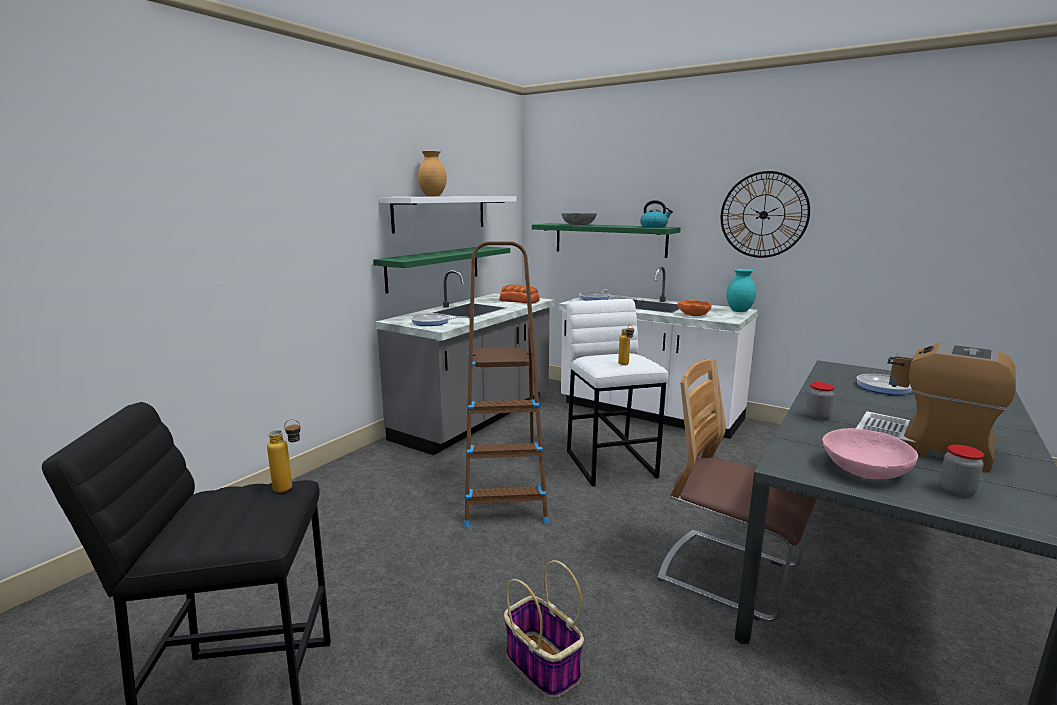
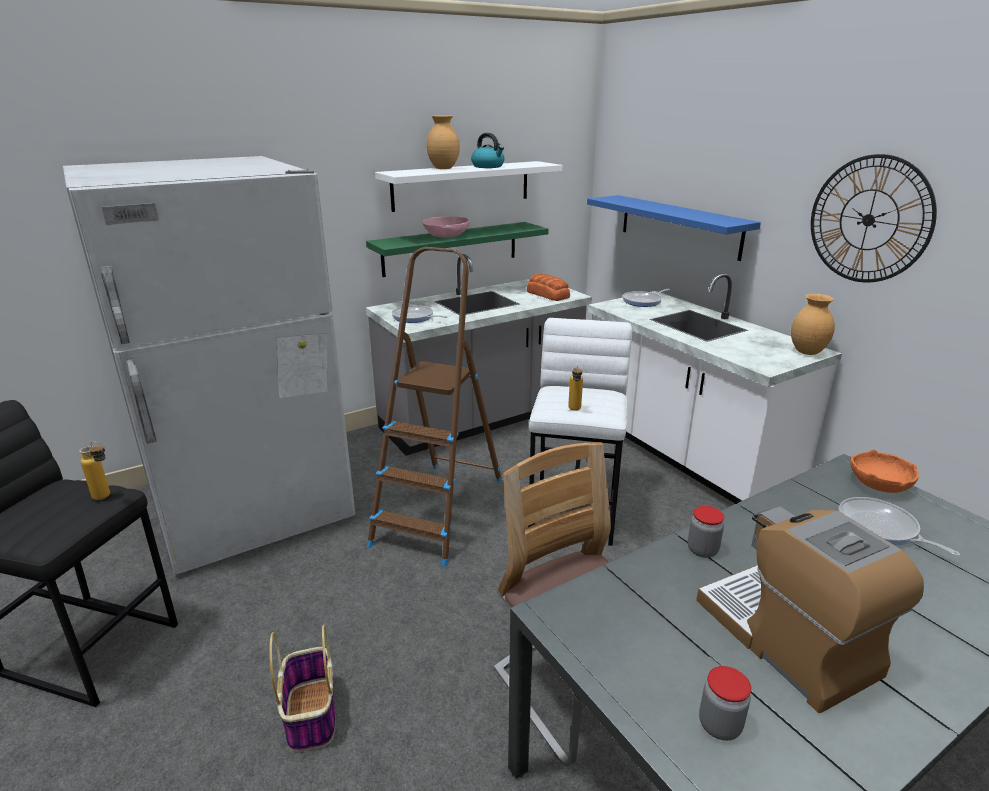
camera: 25 degrees right, 10 degrees up
(310, 521) = (251, 501): none -> white fridge
(579, 224) = (640, 204): grey bowl -> none
(609, 239) = (679, 226): green shelf -> blue shelf
(654, 227) = (723, 219): kettle -> kettle (488, 166)
(694, 315) = (730, 350): orange bowl -> orange bowl (879, 485)
(738, 311) = (806, 352): turquoise vase -> brown vase
(864, 470) = (643, 650): pink bowl -> pink bowl (446, 236)

